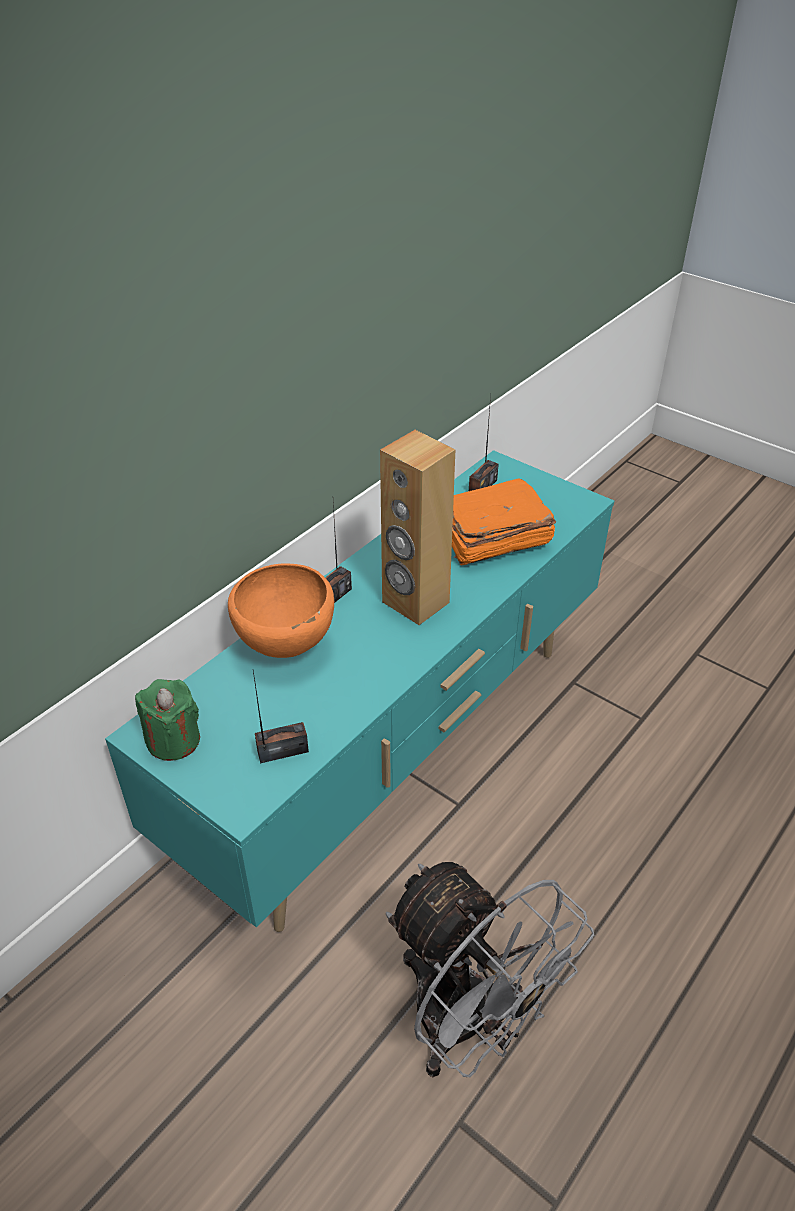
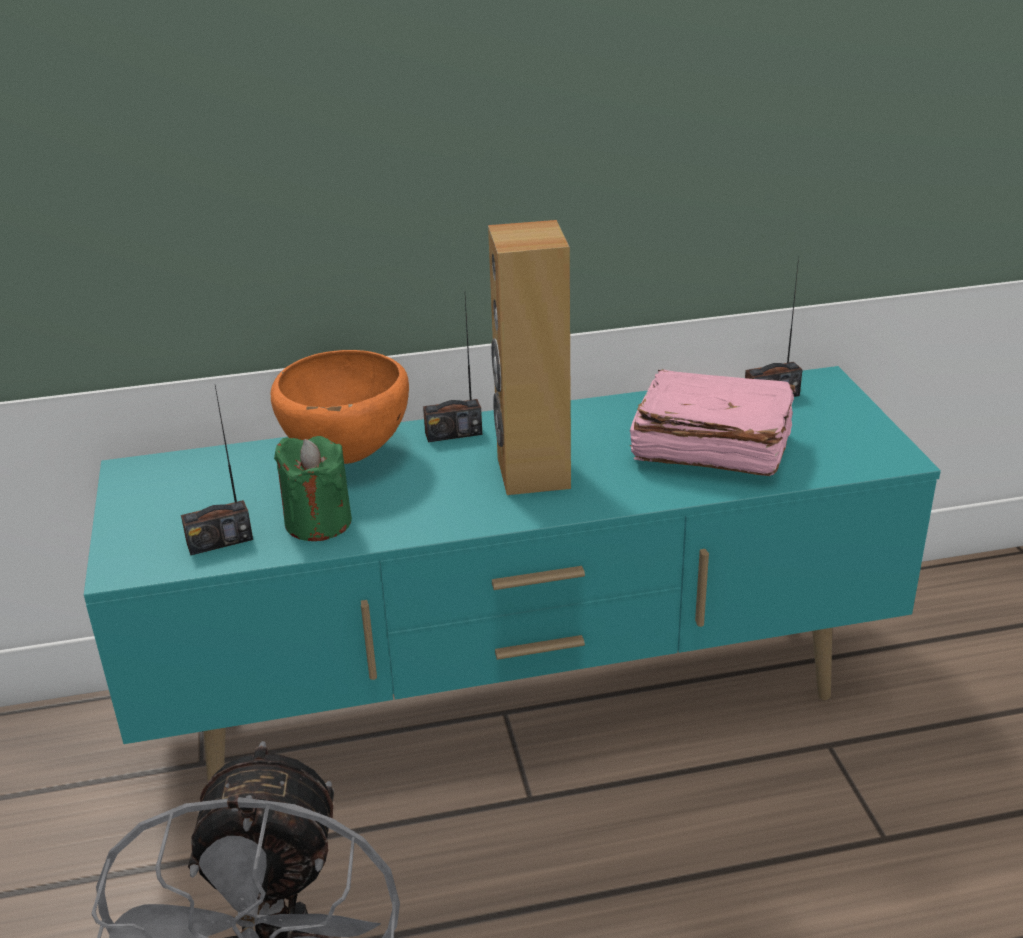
camera: 40 degrees right, 10 degrees down
(173, 740) = (147, 487): green candle -> green candle (318, 522)
(283, 751) = (219, 541): radio -> radio turned 135 degrees clockwise
(491, 538) = (709, 448): orange book -> pink book

